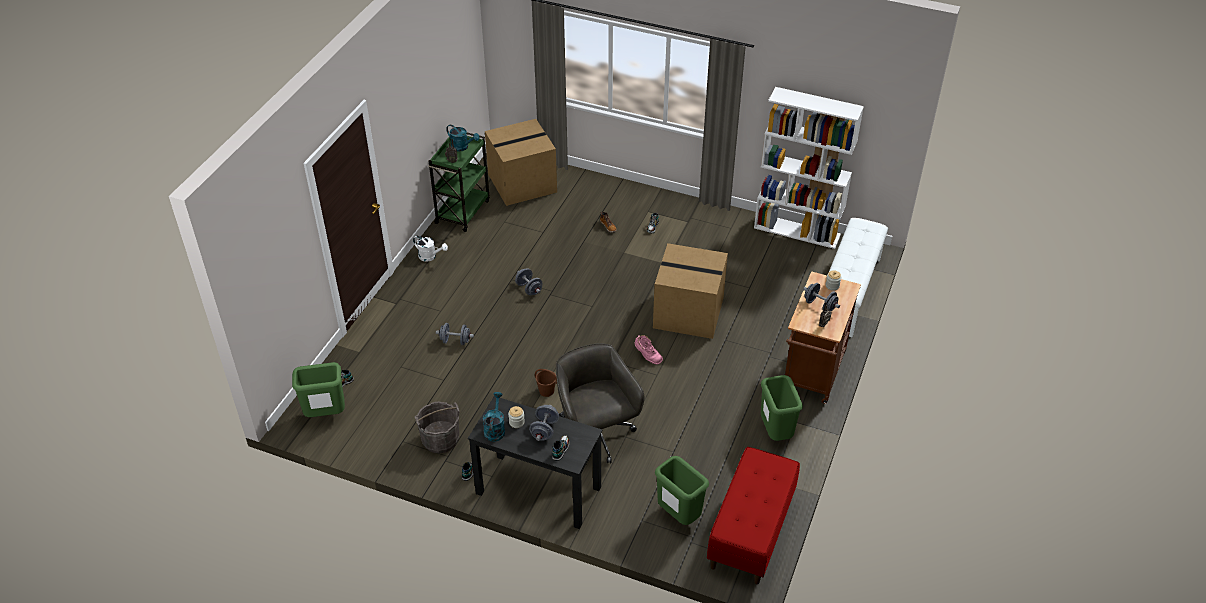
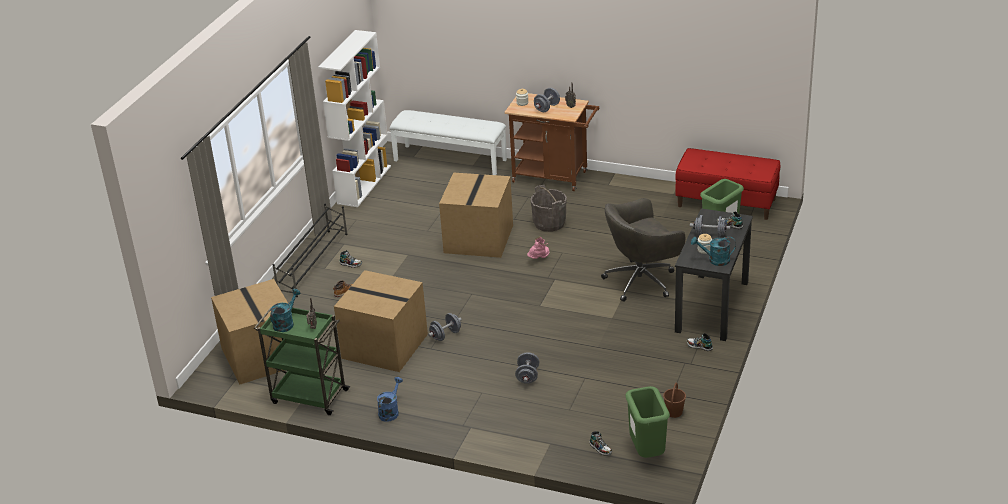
camera: 90 degrees left, 10 degrees down
(430, 256) = (390, 411): white watering can -> blue watering can
(440, 440) = (665, 370): grey bucket -> grey bucket (549, 223)
(520, 250) = (383, 346): none -> cardboard box
(546, 391) = (591, 312): brown bucket -> brown bucket (674, 412)
(658, 204) = (313, 262): none -> black shoe rack
(776, 433) = (622, 193): green trash can -> none

